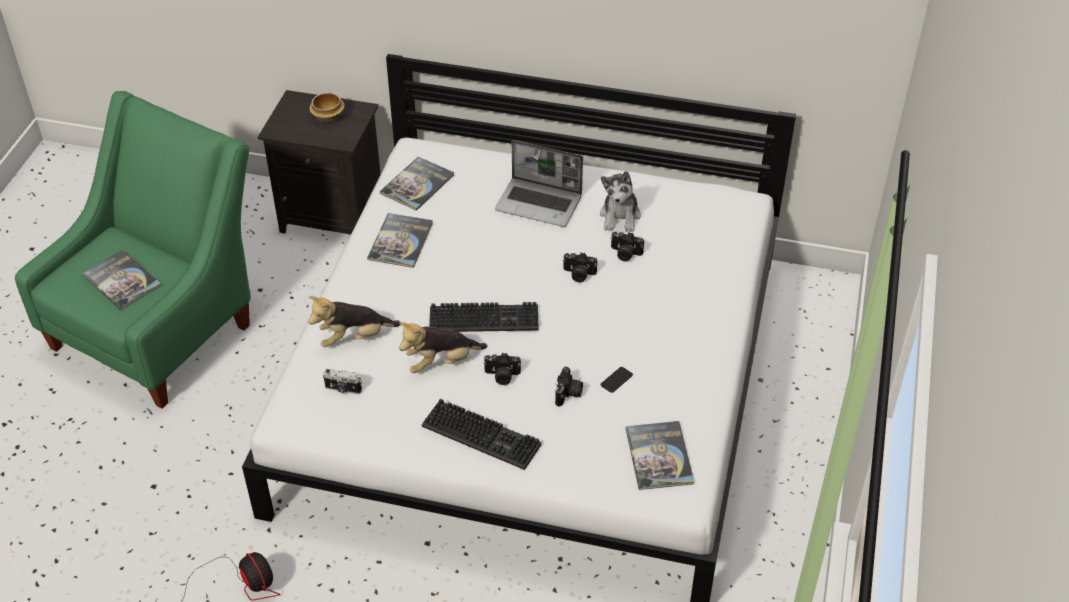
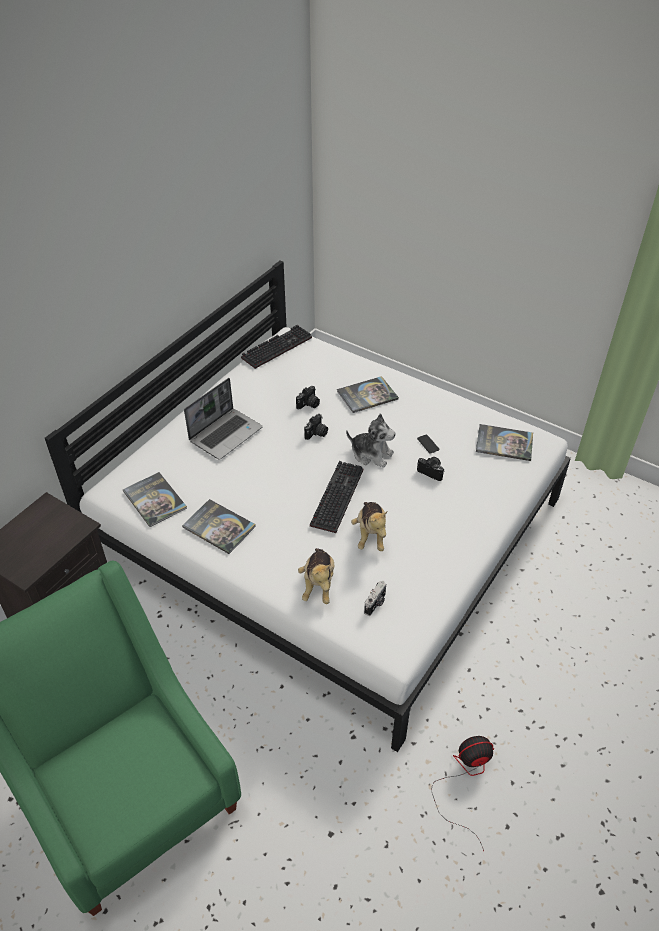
camera: 70 degrees left, 0 degrees up
(122, 281) = (133, 769): book -> book (367, 395)
(329, 117) = (38, 530): bowl -> none
(484, 435) = (456, 527): keyboard -> keyboard (277, 347)
(502, 376) = (400, 502): camera -> none
(620, 216) = (266, 397): plush toy -> plush toy (371, 454)

